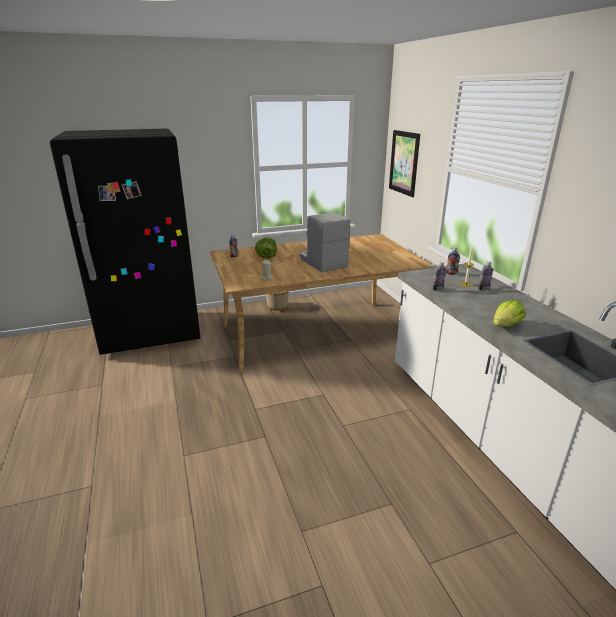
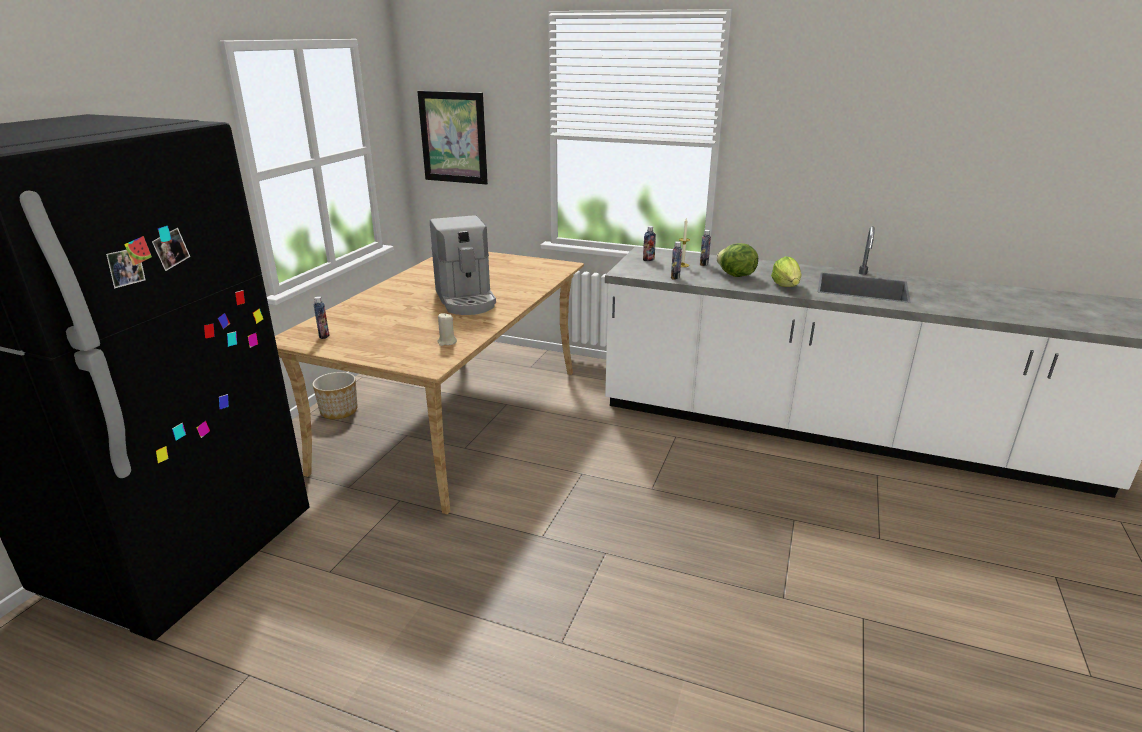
camera: 50 degrees left, 0 degrees up
(266, 257) = (378, 320): lettuce -> lettuce (735, 276)
(322, 262) = (466, 300): coffee machine -> coffee machine turned 120 degrees counterclockwise

